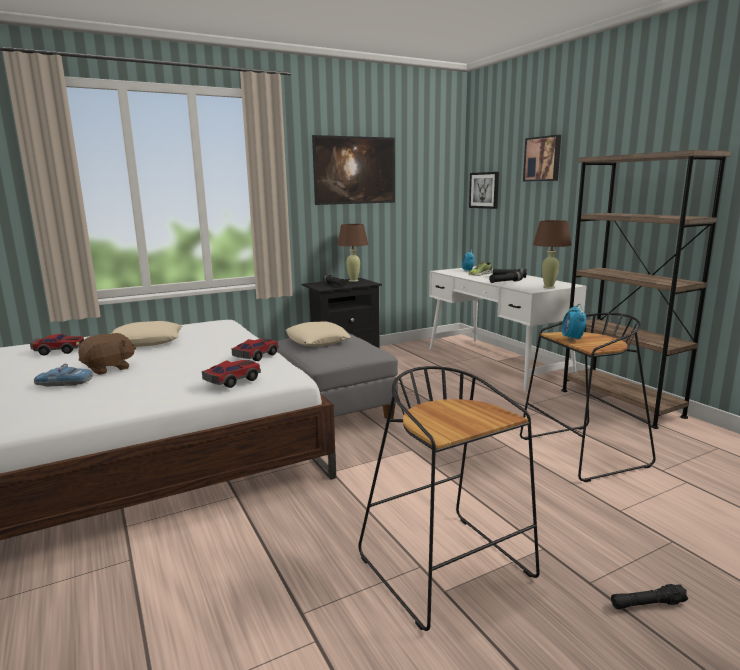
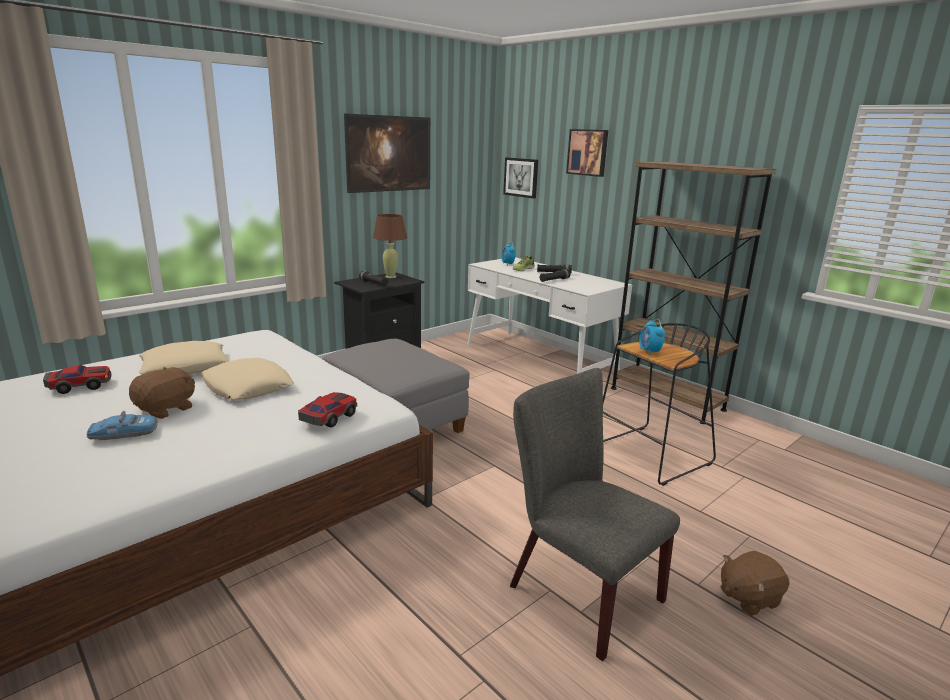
camera: 15 degrees left, 5 degrees up
(255, 356) = (331, 382): toy car -> none
(317, 340) = (377, 353): beige pillow -> beige pillow (248, 387)
(448, 569) = (576, 589): black stool -> grey chair
(549, 287) = (599, 287): brown table lamp -> none
(647, 604) = (748, 597): black flashlight -> brown plush toy

